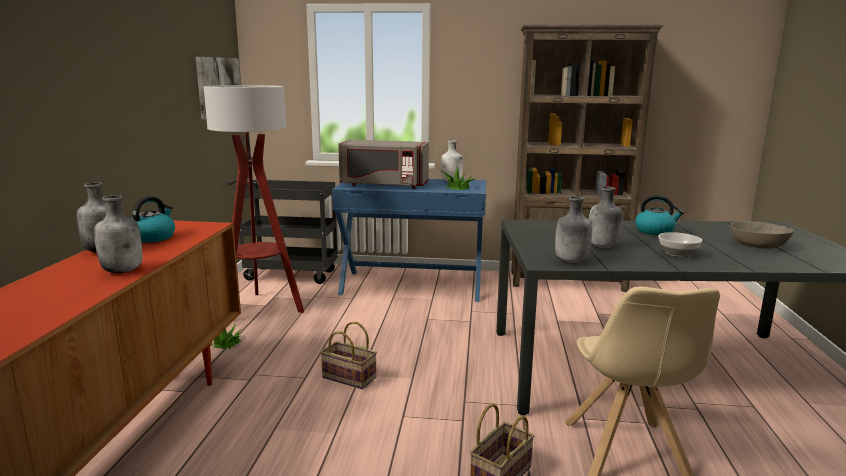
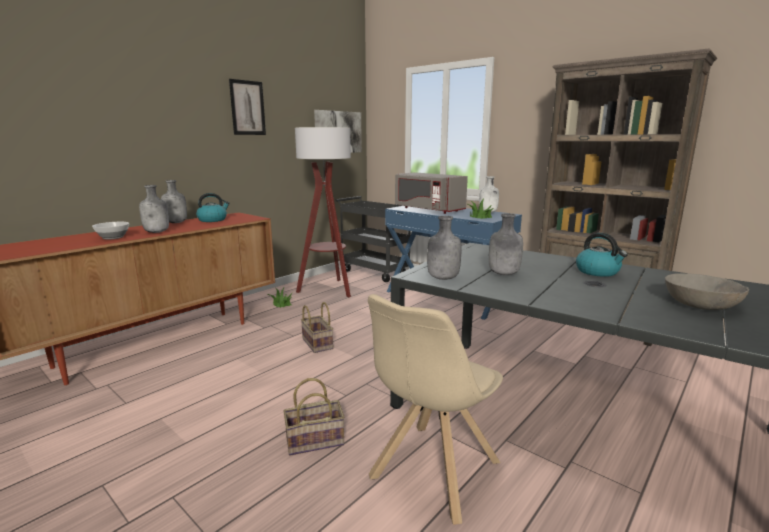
camera: 35 degrees right, 0 degrees up
(131, 57) = (247, 108): none -> picture
(678, 254) = (567, 293): bowl -> bowl (112, 237)

